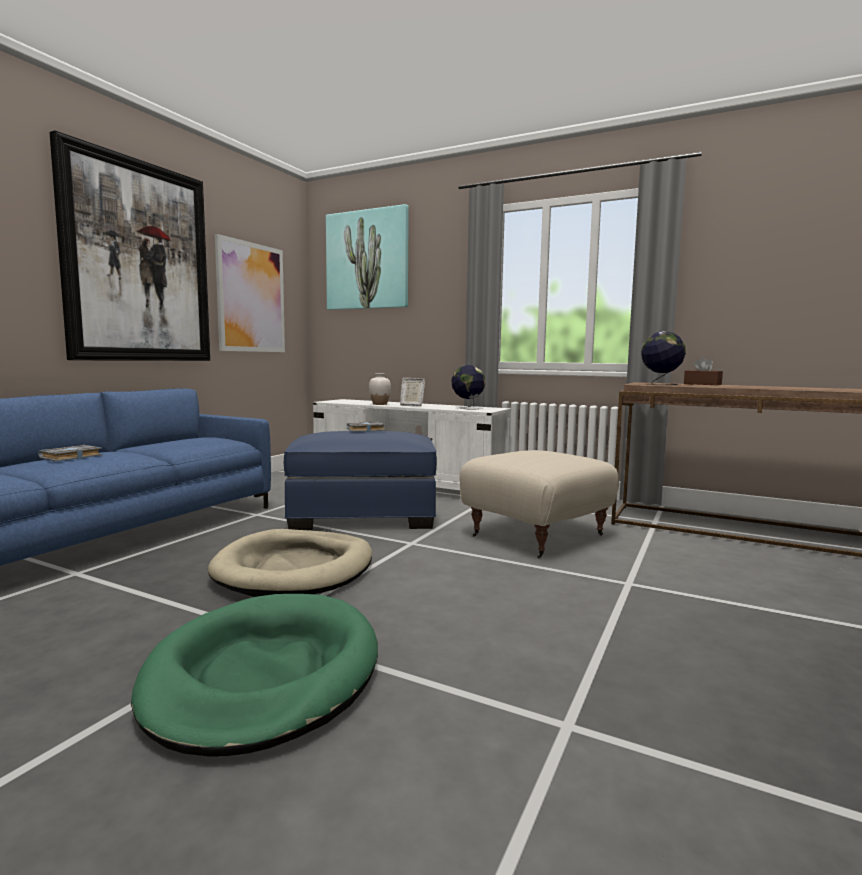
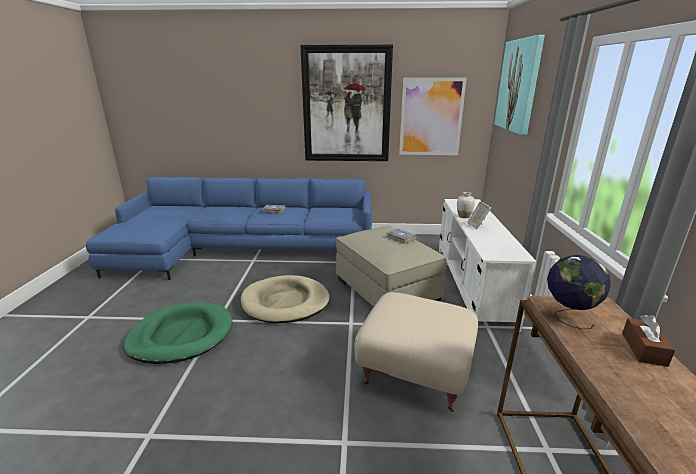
camera: 65 degrees right, 15 degrees up
(364, 515) = (387, 291): blue ottoman -> beige ottoman
(467, 408) = (497, 246): globe -> none

